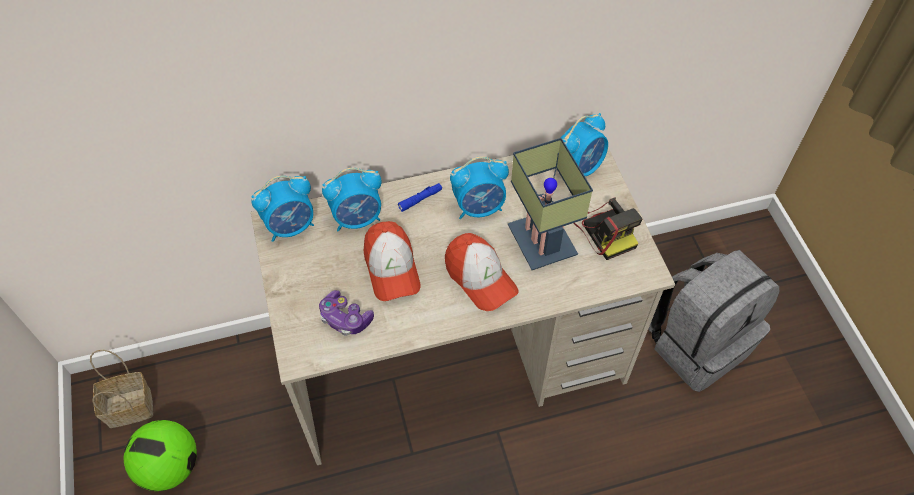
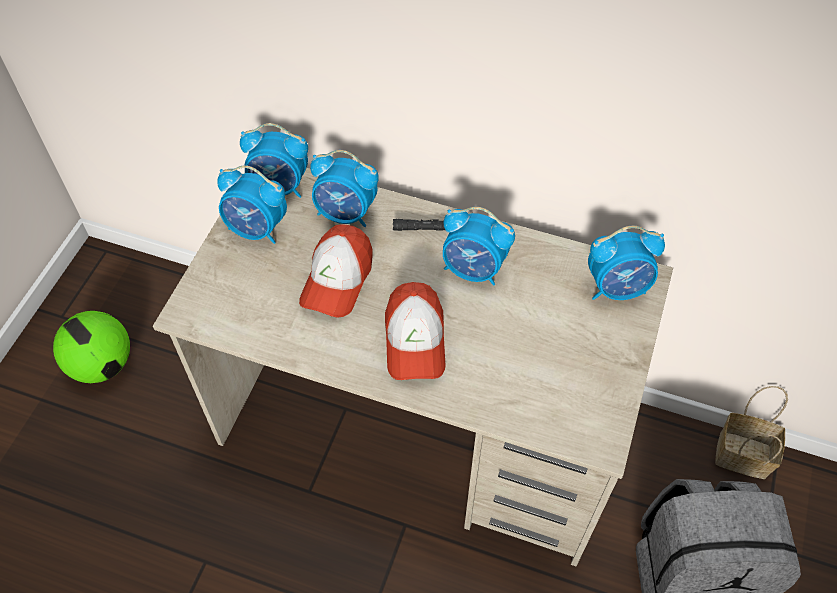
camera: 35 degrees right, 0 degrees up
(128, 409) = (108, 293): basket -> basket (740, 455)
(300, 266) = (257, 229): none -> alarm clock
(345, 318) = (255, 302): game controller -> none
(420, 199) = (421, 228): blue flashlight -> black flashlight
(538, 242) = (505, 339): table lamp -> none
(605, 230) = (590, 370): camera -> none

